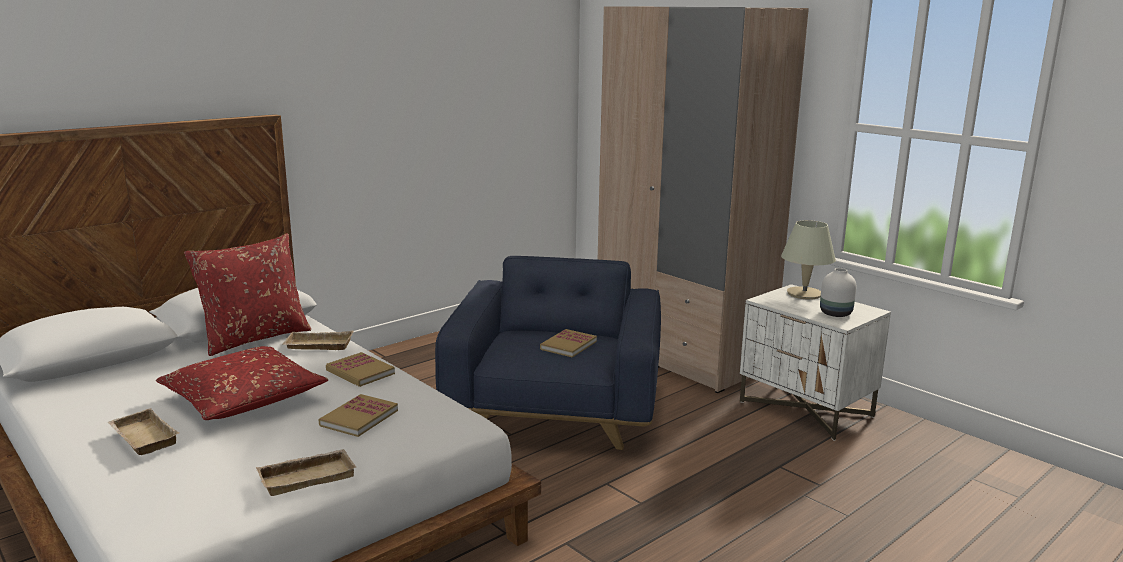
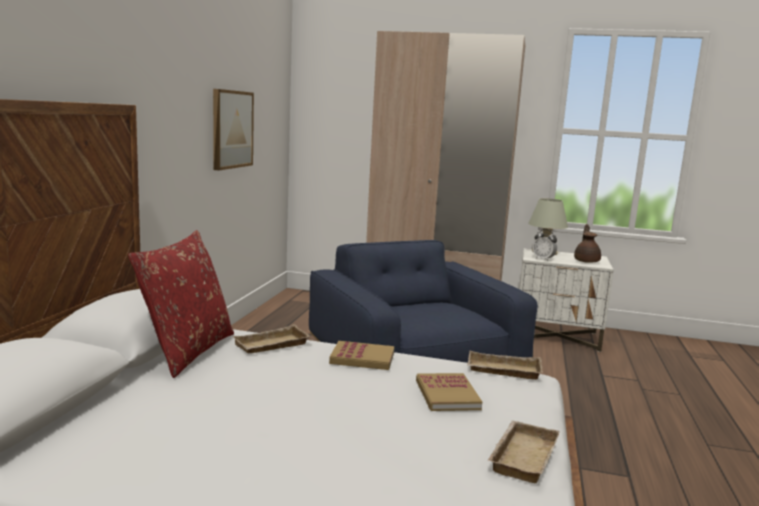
camera: 35 degrees left, 5 degrees down
(141, 438) = (288, 475): beige tray -> beige tray (502, 371)
(243, 398) = (304, 406): red pillow -> none
(456, 121) = (231, 129): none -> picture
(568, 345) = (443, 311): book -> none
(775, 303) = (543, 259): none -> alarm clock
(836, 314) = (586, 261): white vase -> brown teapot

